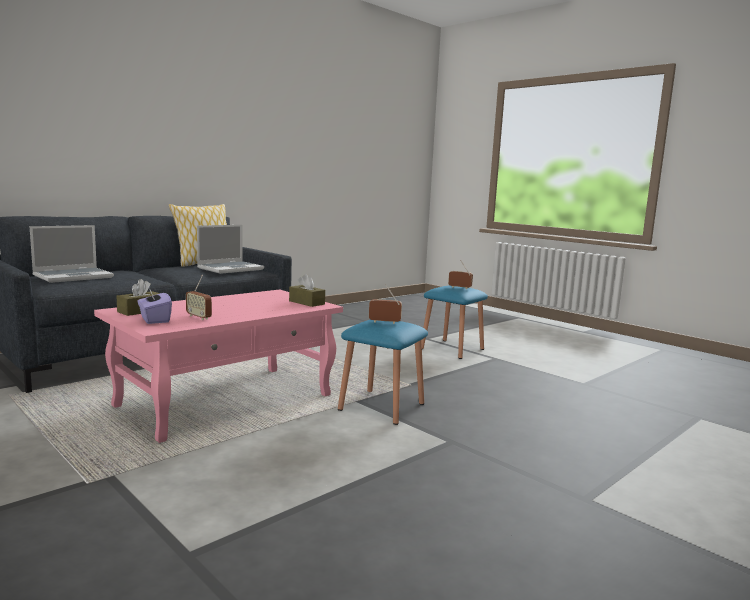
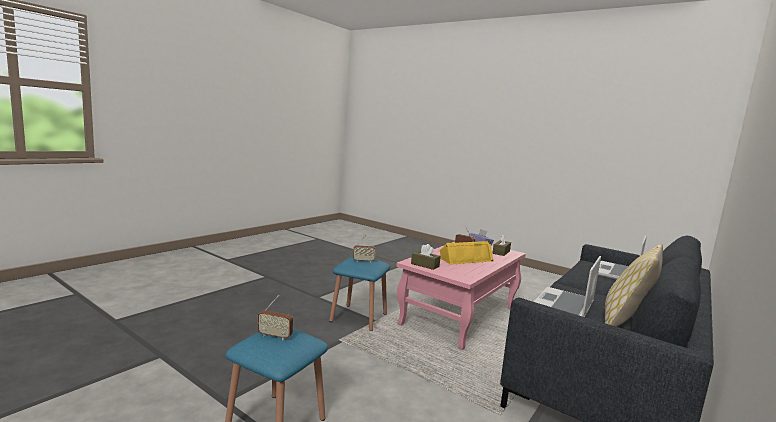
camera: 170 degrees right, 0 degrees up
(232, 306) = (465, 259): none -> yellow speaker

